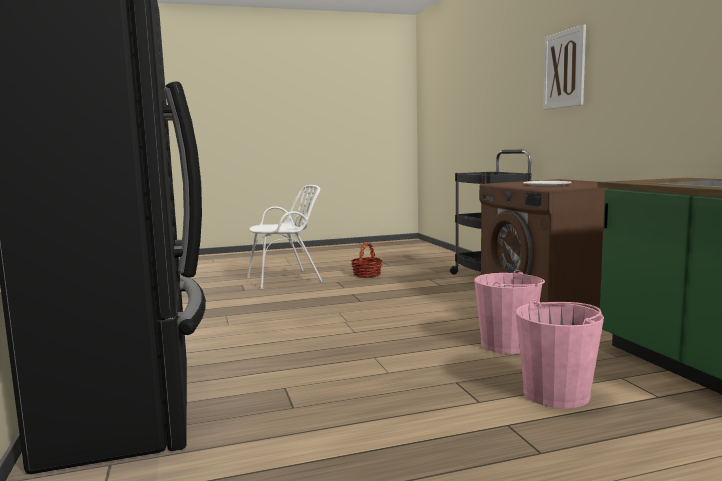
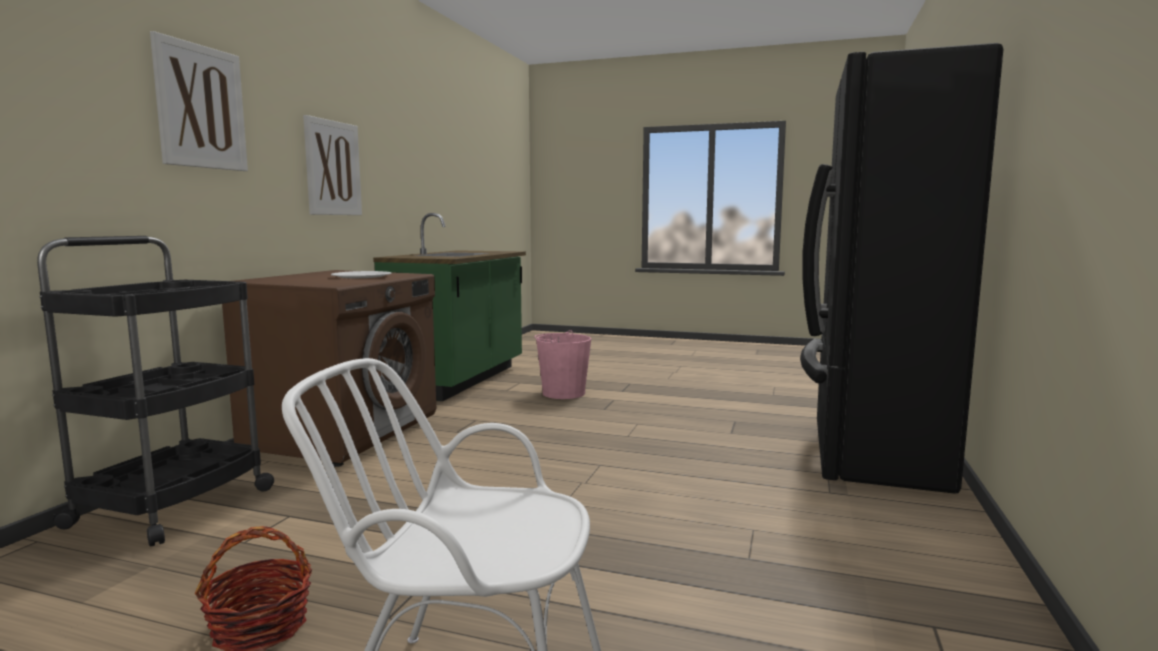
camera: 145 degrees left, 0 degrees up
(507, 345) = (504, 418): pink bucket -> none
(658, 84) = (333, 168): none -> picture

